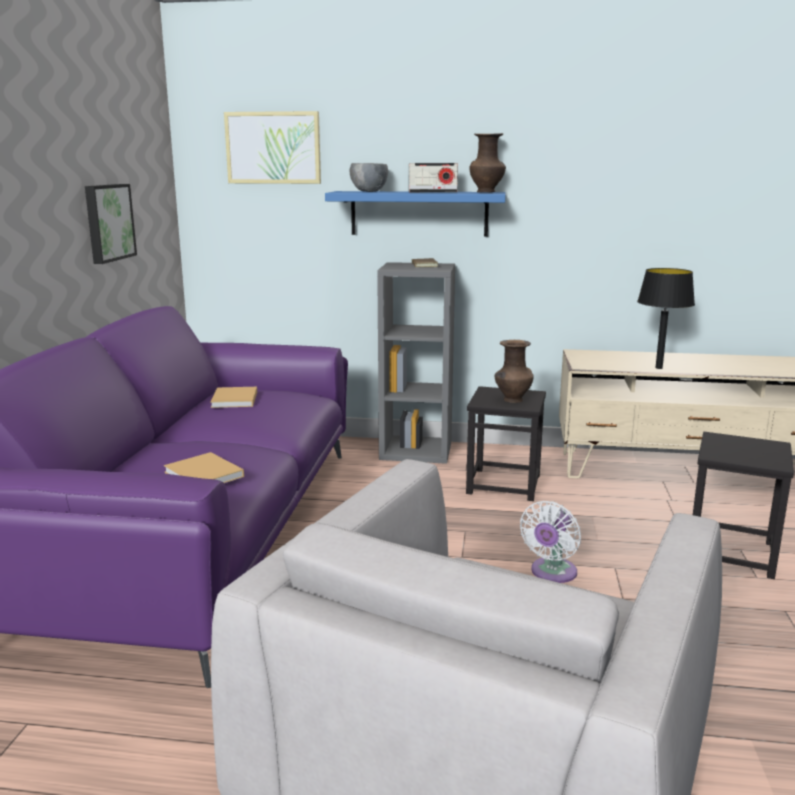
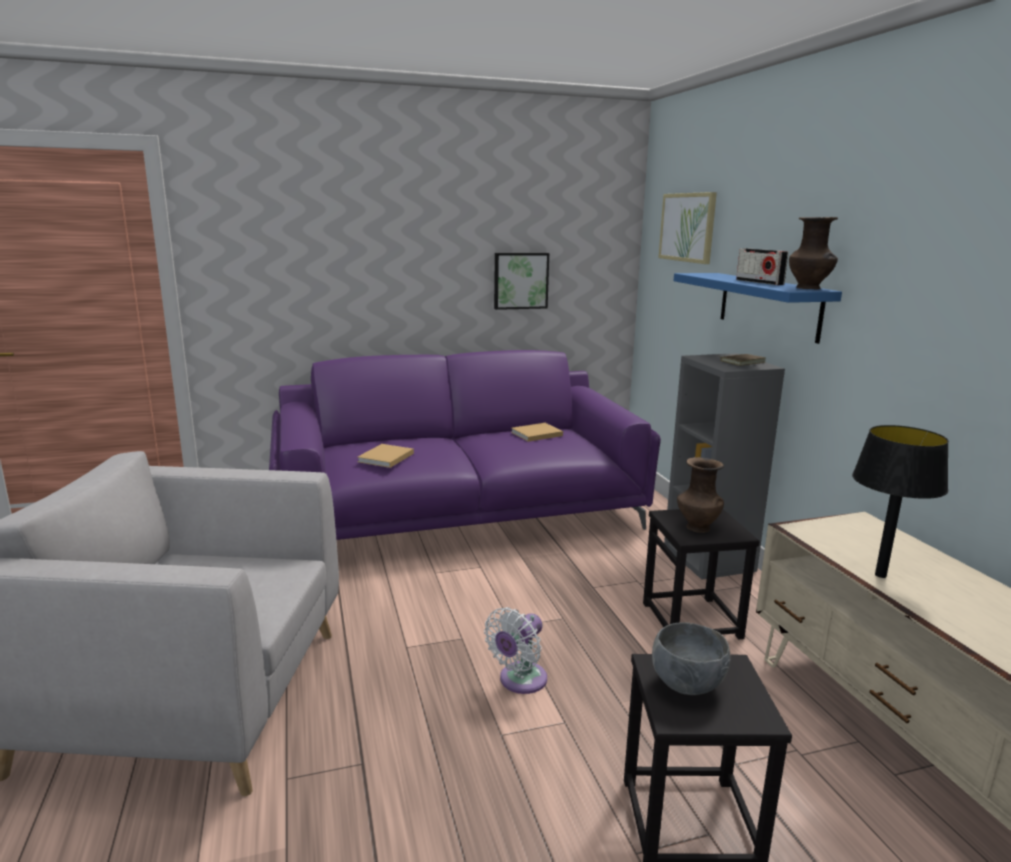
camera: 65 degrees right, 0 degrees up
(368, 191) = (721, 275): grey bowl -> grey bowl (686, 685)
(551, 573) = (519, 681): white fan -> white fan turned 60 degrees counterclockwise

